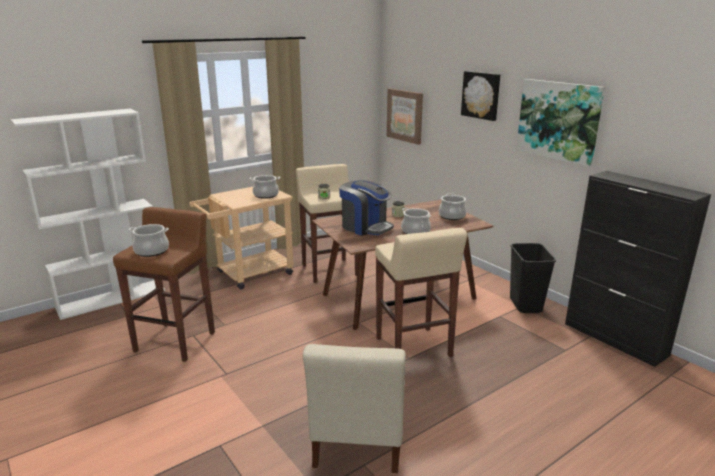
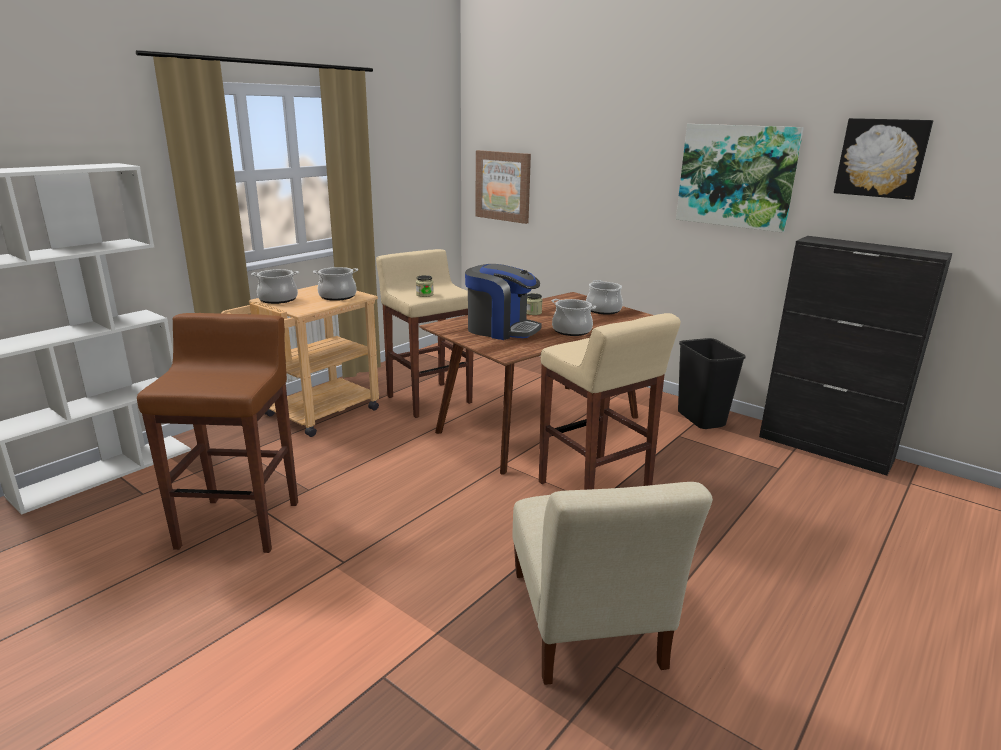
camera: 15 degrees left, 0 degrees up
(151, 251) = (203, 381): cooking pot -> cooking pot (278, 299)
(481, 95) = (621, 150): picture -> picture (881, 158)

